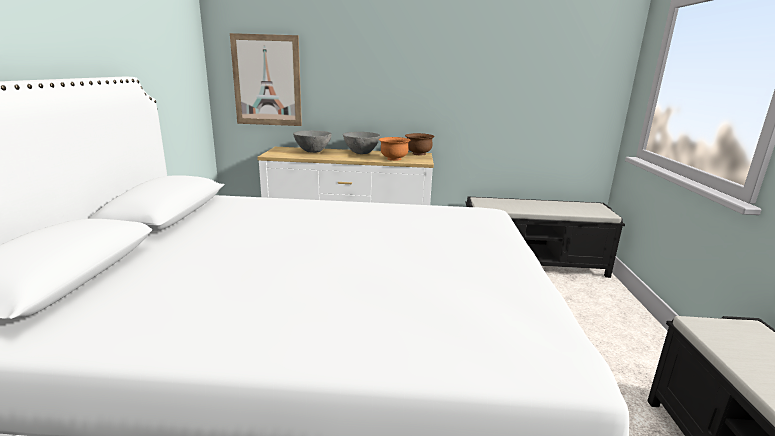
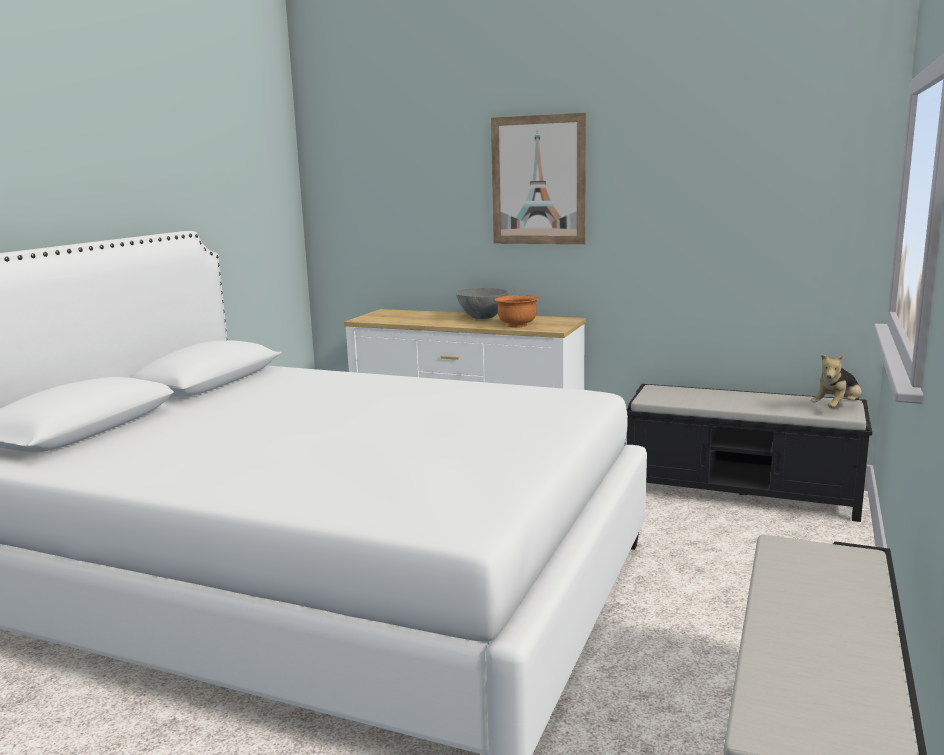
camera: 20 degrees right, 5 degrees down
(267, 81) = (371, 223): picture -> picture (538, 180)
(313, 152) = (420, 316): grey bowl -> none
(418, 154) = (563, 319): brown bowl -> none
(596, 209) = (837, 408): none -> plush toy

